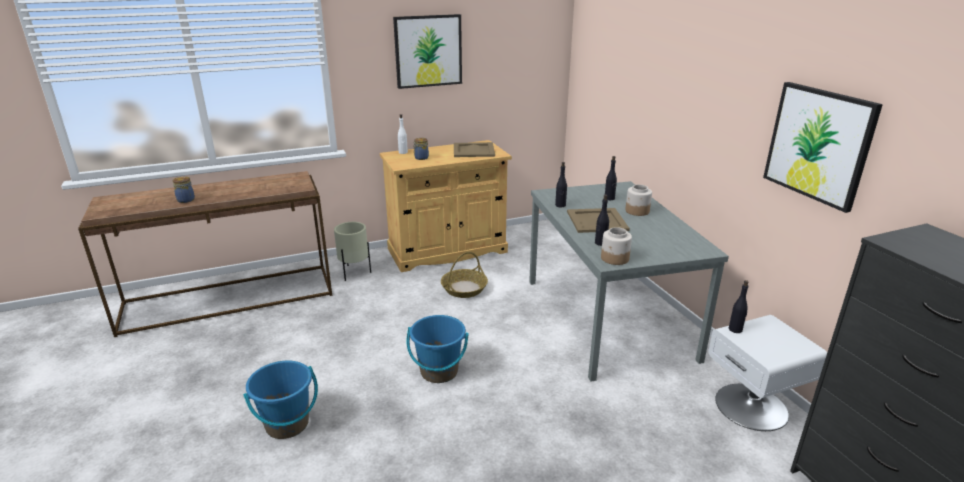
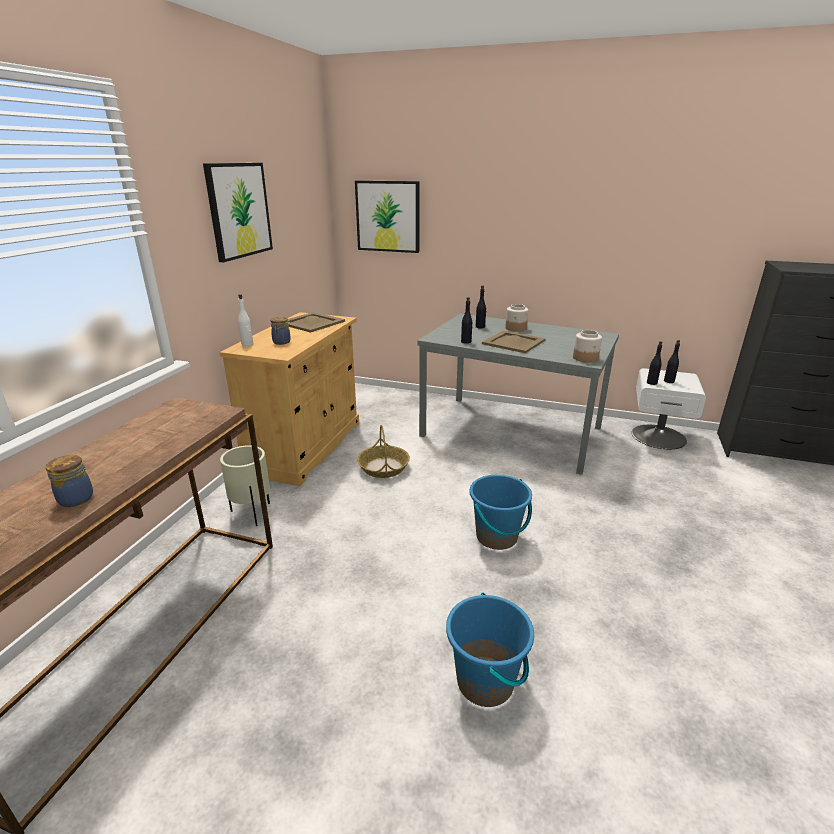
camera: 50 degrees left, 0 degrees up
(600, 243) = (554, 353): black bottle -> black bottle (669, 381)
(818, 144) = (668, 230): picture -> picture (388, 216)

